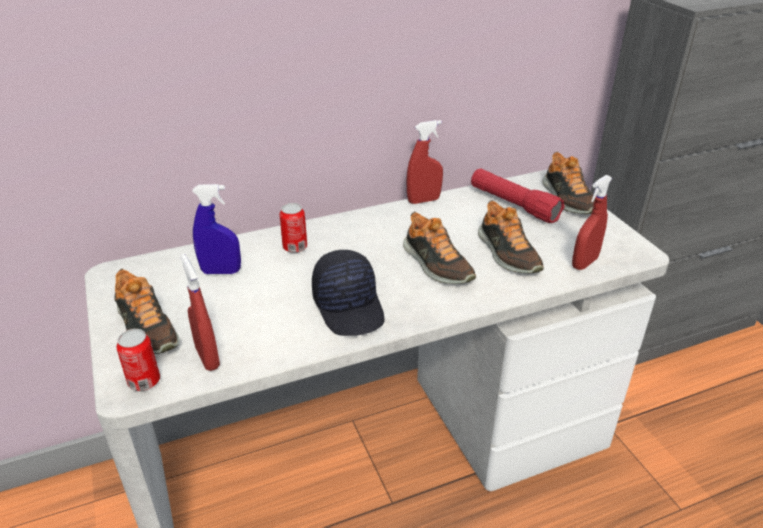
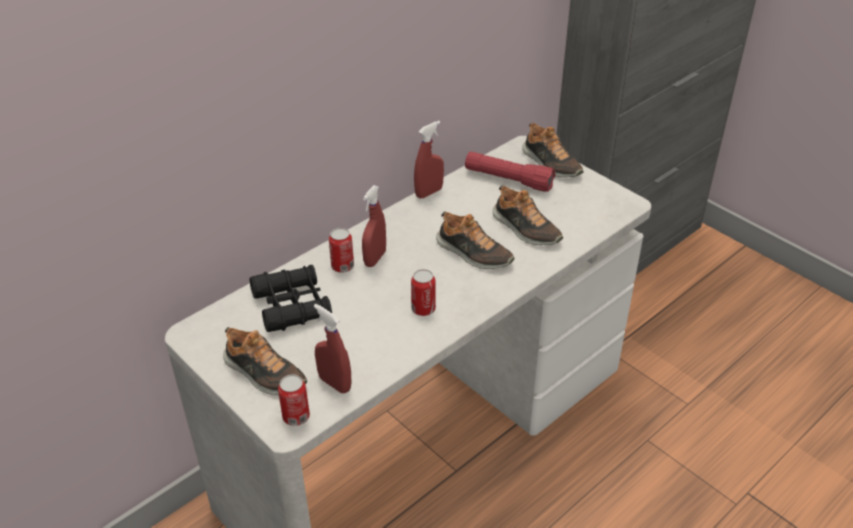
camera: 20 degrees left, 5 degrees up
(221, 271) = (292, 306): blue spray bottle -> black binoculars
(350, 306) = (423, 309): black cap -> can
(584, 263) = (589, 223): red spray bottle -> red spray bottle (375, 258)

